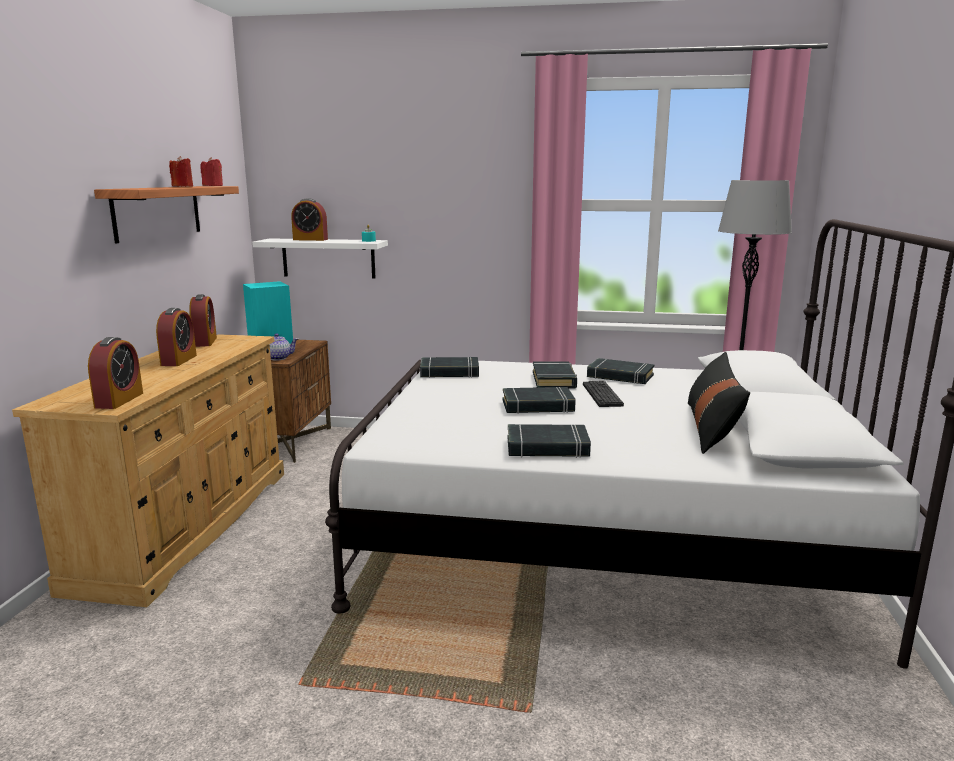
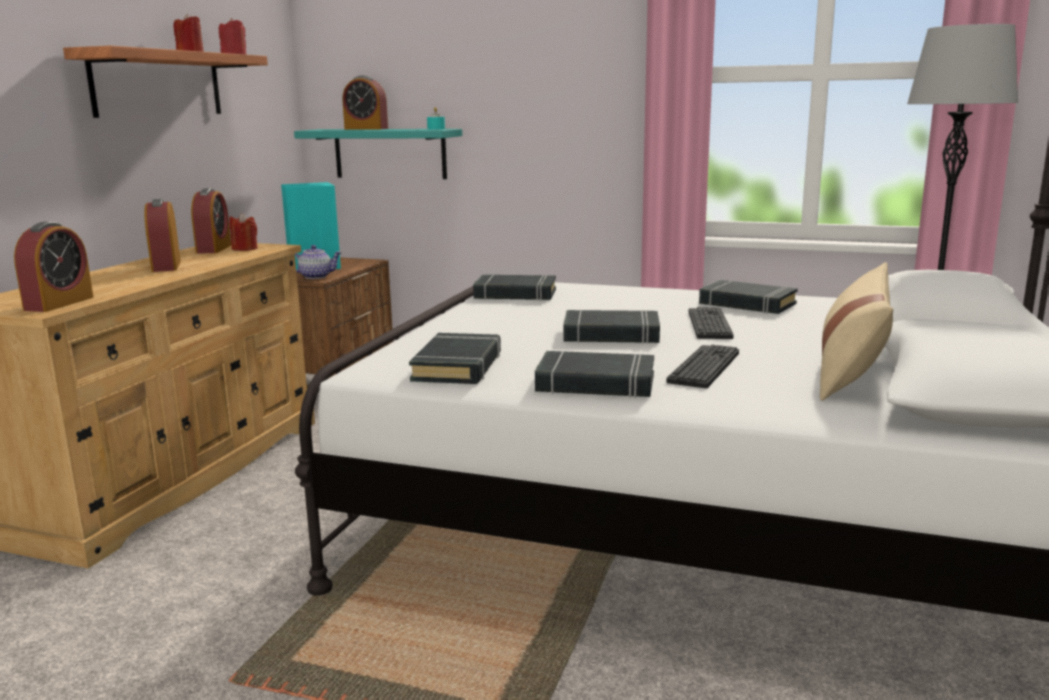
camera: 10 degrees right, 0 degrees up
(179, 360) = (166, 266): alarm clock -> alarm clock turned 150 degrees clockwise
(231, 341) = (245, 249): none -> red candle
(328, 258) = (390, 153): white shelf -> turquoise shelf
(554, 380) = (651, 306): black book -> black book (458, 366)
(615, 430) = (704, 367): none -> keyboard
(712, 427) = (852, 369): black pillow -> beige pillow

